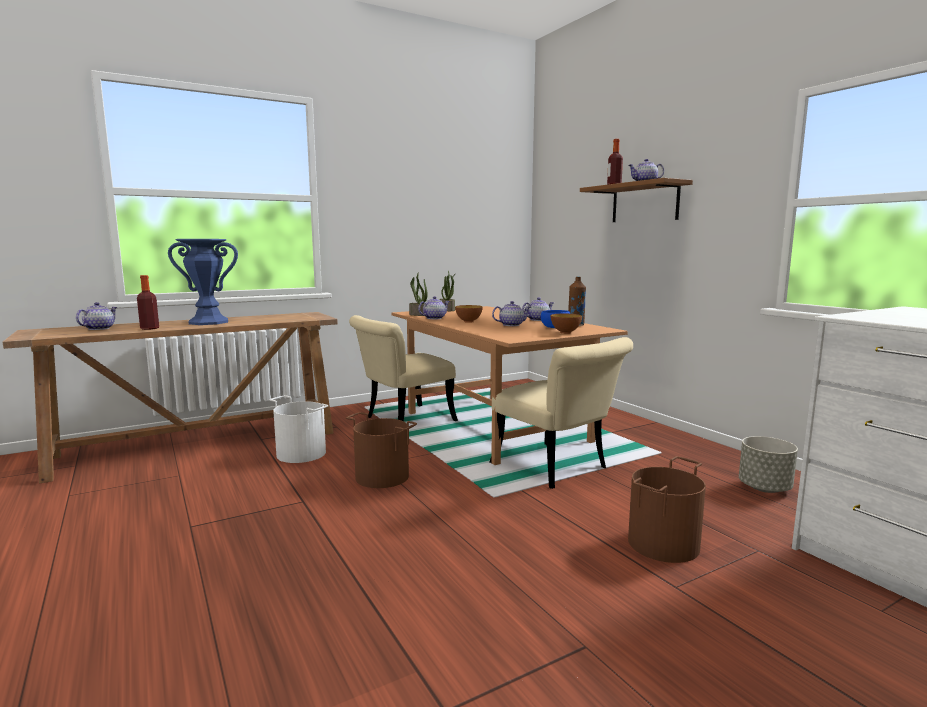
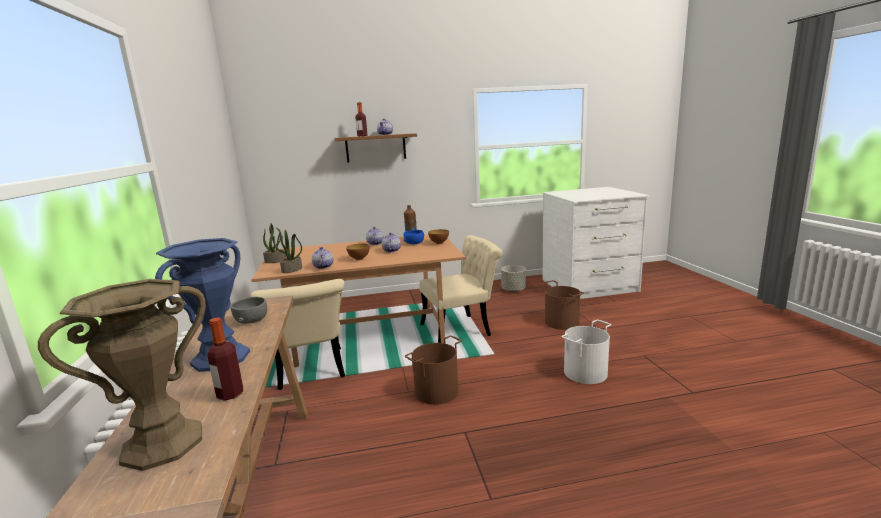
camera: 70 degrees left, 5 degrees up
(99, 328) = (163, 444): teapot -> brown vase
(278, 319) = (251, 320): none -> grey bowl
(302, 453) = (349, 433): white bucket -> white bucket (584, 372)

